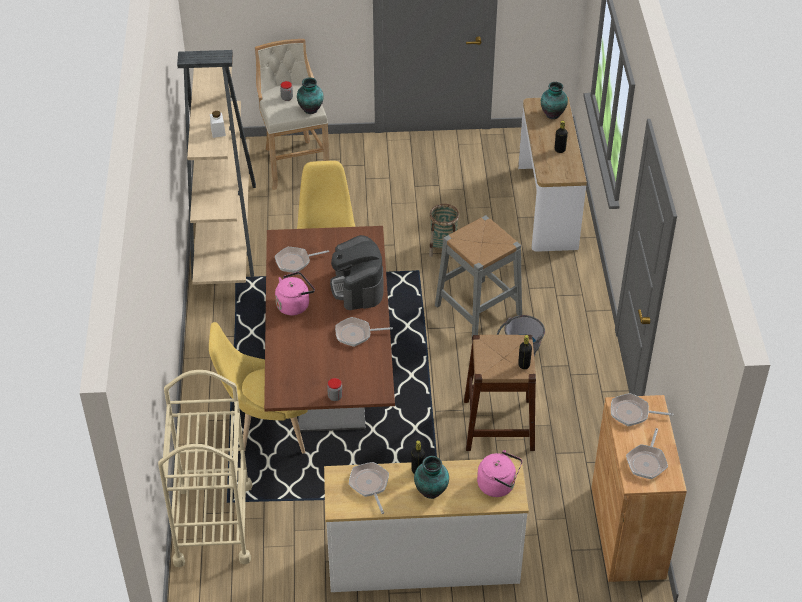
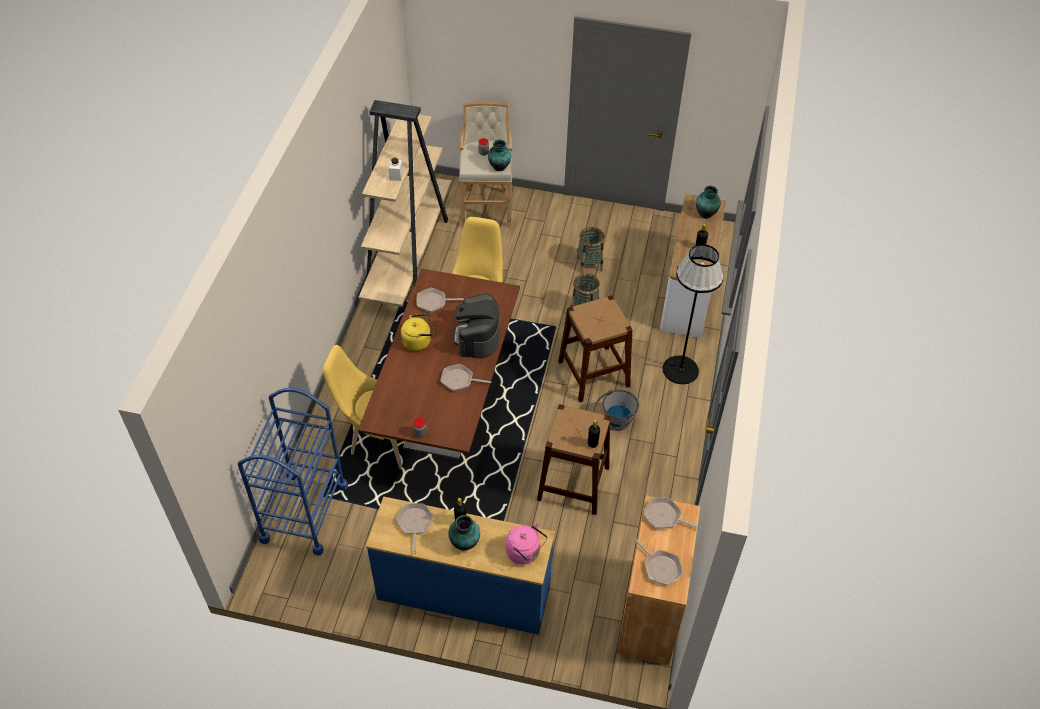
camera: 15 degrees right, 5 degrees up
(213, 524) = (304, 512): beige cart -> blue cart
(294, 305) = (418, 341): pink kettle -> yellow kettle
(423, 563) = (463, 593): white dresser -> blue dresser
(430, 199) = (589, 264): none -> basket
(478, 309) = (594, 373): grey stool -> brown stool
(569, 286) = (680, 370): none -> black floor lamp
(647, 462) = (660, 567): frying pan -> frying pan turned 75 degrees counterclockwise

